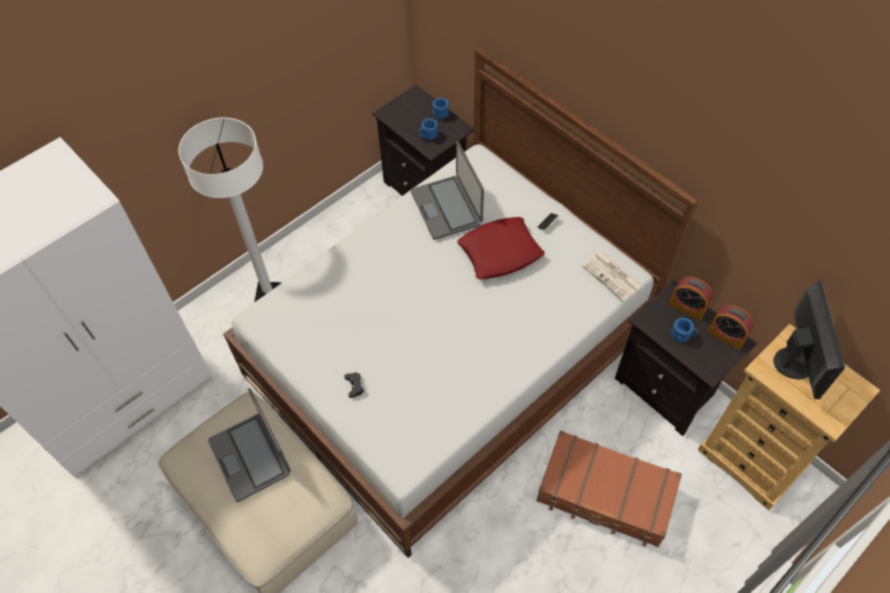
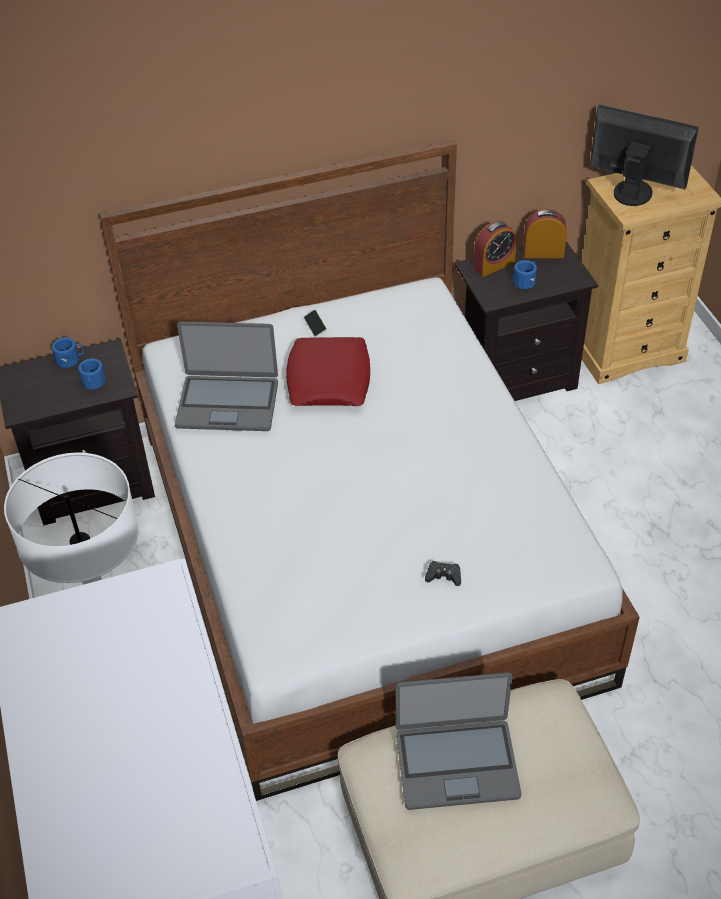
camera: 65 degrees left, 10 degrees down
(605, 494) = (617, 475): brown suitcase -> none
(613, 276) = (422, 302): newspaper -> none
(726, 335) = (543, 252): alarm clock -> alarm clock turned 150 degrees counterclockwise

